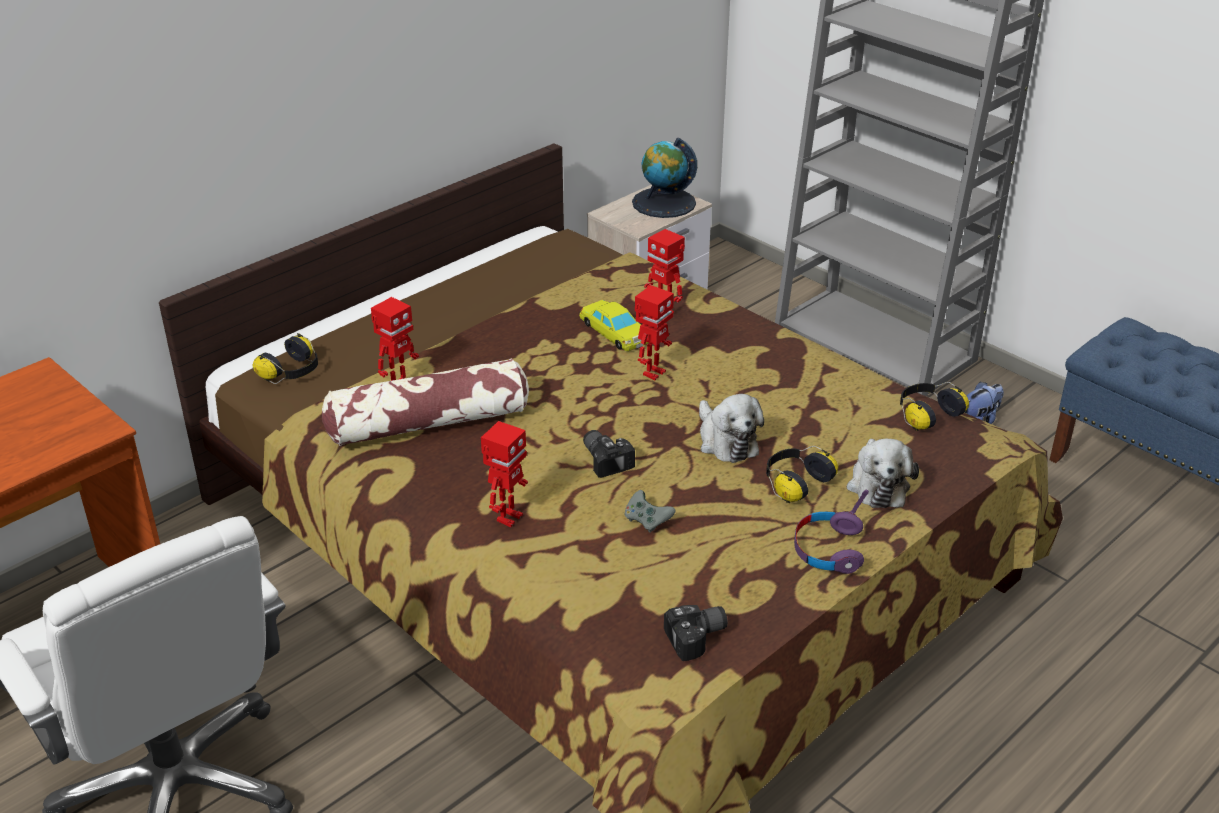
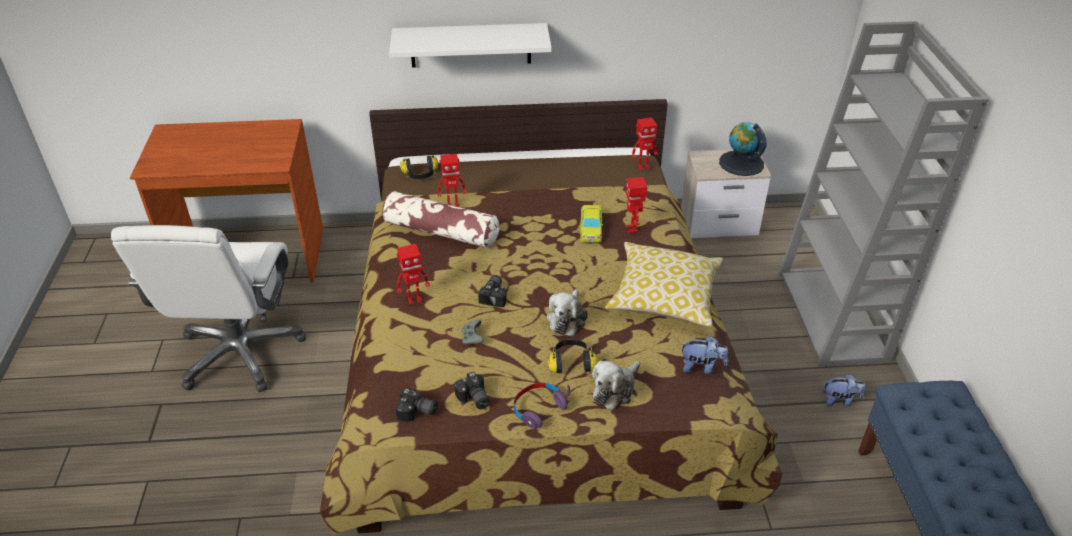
camera: 40 degrees right, 5 degrees up
(294, 137) = (470, 45): none -> white shelf
(653, 373) = (579, 261): toy robot -> toy robot (643, 166)
(742, 584) = (473, 399): none -> camera
(794, 365) = (664, 296): none -> pillow
(926, 415) = (701, 367): headphones -> plush toy

